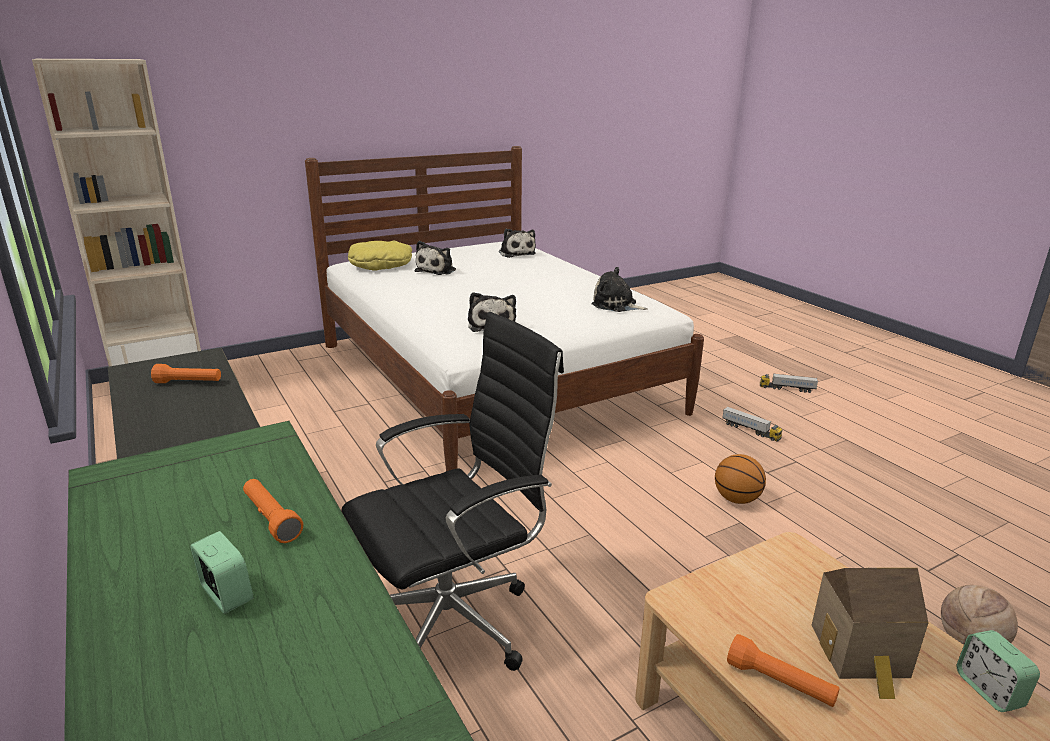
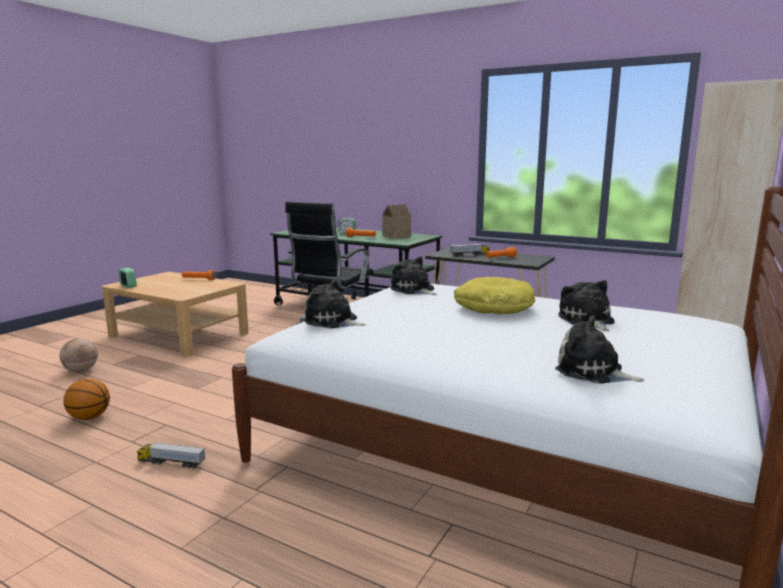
camera: 150 degrees right, 10 degrees down
(381, 265) = (664, 318): yellow pillow -> yellow pillow (495, 308)
(616, 305) = (333, 321): plush toy -> plush toy turned 150 degrees counterclockwise
(736, 499) = (198, 400): basketball -> basketball (89, 417)
(787, 389) = (85, 562): toy truck -> toy truck (469, 255)
(862, 654) = (168, 285): toy house -> toy house (395, 236)

